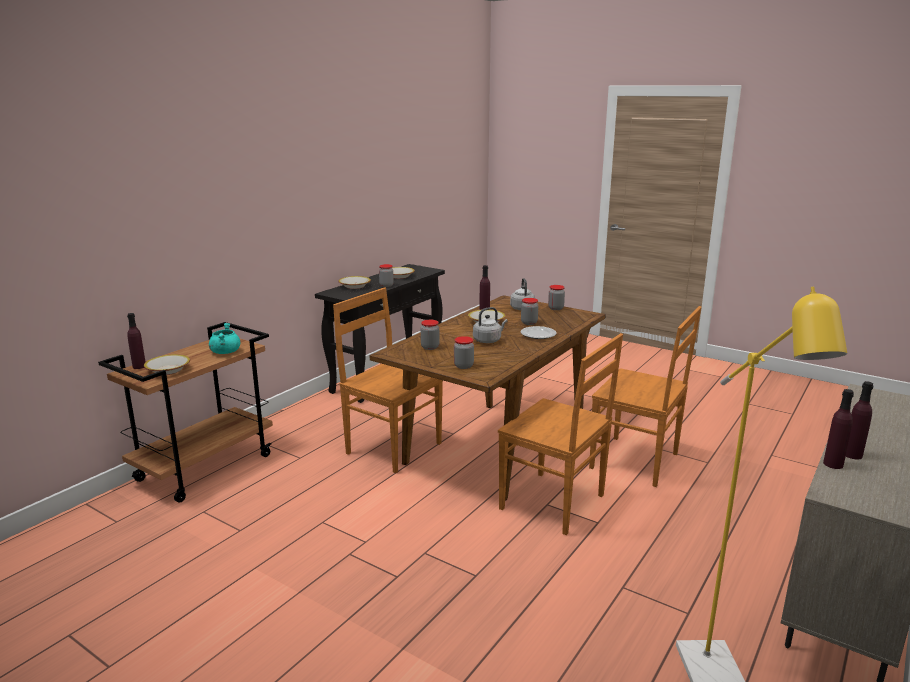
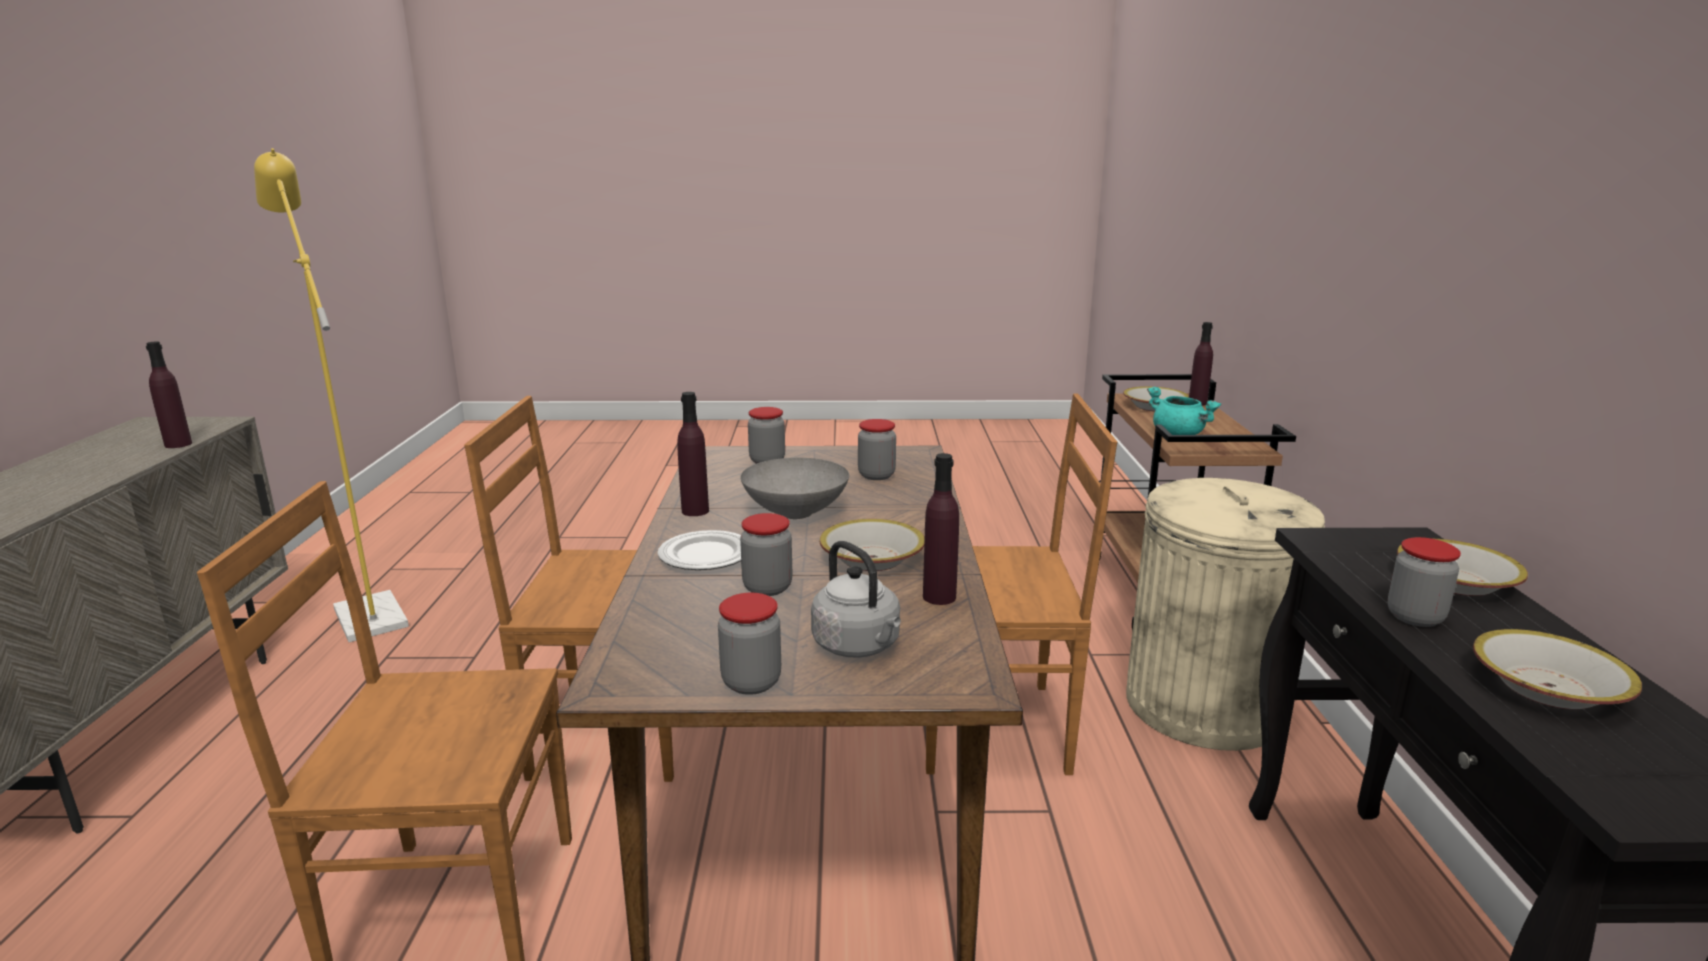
camera: 145 degrees right, 0 degrees up
(305, 426) = (1205, 705): none -> beige trash can
(488, 340) = (795, 513): grey kettle -> grey bowl
(852, 455) = (131, 458): purple bottle -> purple bottle (695, 511)

